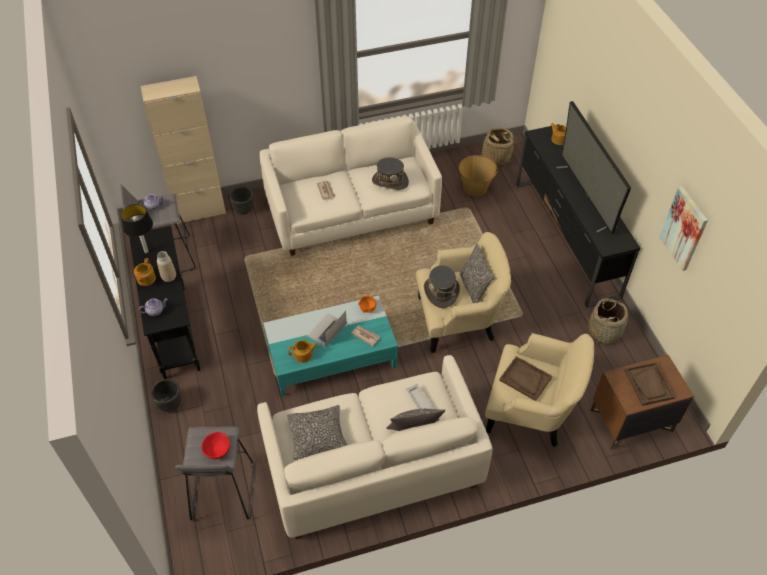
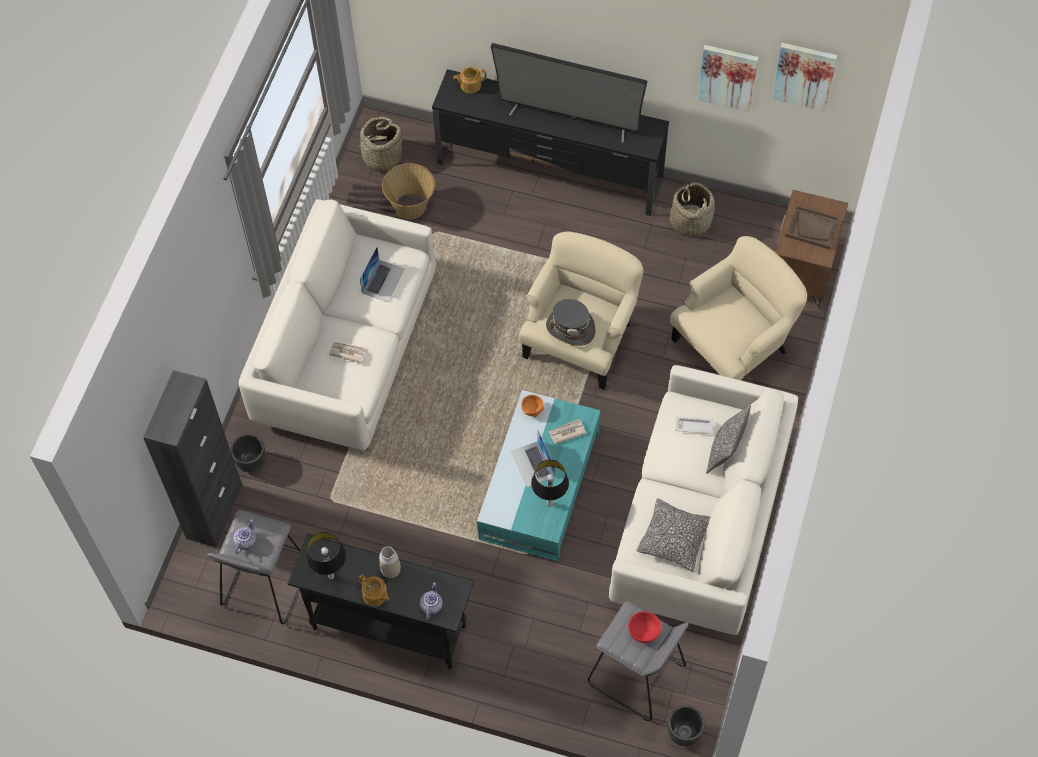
camera: 55 degrees left, 10 degrees up
(169, 404) = (489, 678): black planter -> black planter (684, 733)
(200, 211) = (214, 511): beige cabinet -> black cabinet
(303, 355) = (550, 504): teapot -> table lamp
(390, 181) = (383, 280): grey hat -> laptop
(473, 289) = (588, 297): pillow -> none
(525, 379) = (727, 323): brown tray -> none
(728, 260) = (804, 75): none -> picture

